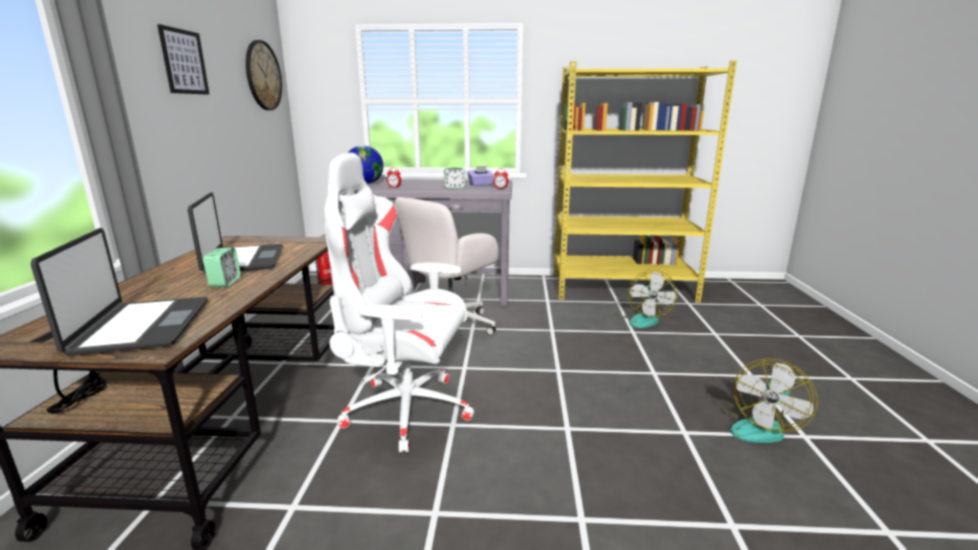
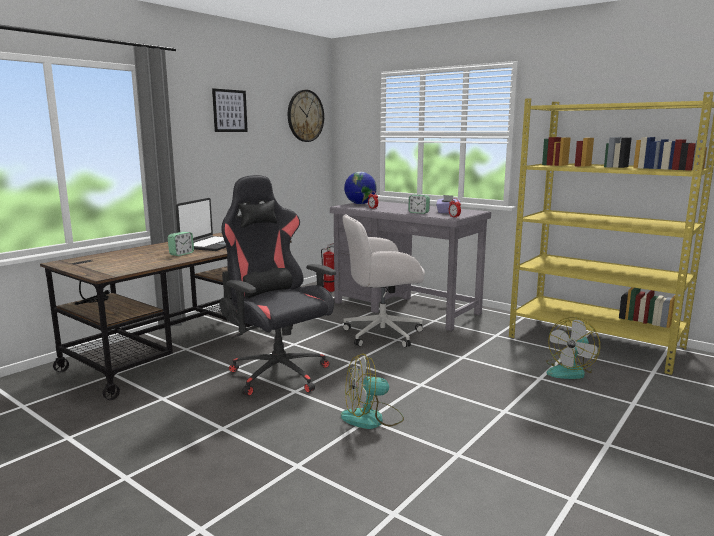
camera: 35 degrees right, 5 degrees down
(141, 327) = (114, 266): laptop -> none
(409, 410) = (280, 375): white office chair -> black office chair
(760, 426) = (538, 477): fan -> fan (372, 418)

